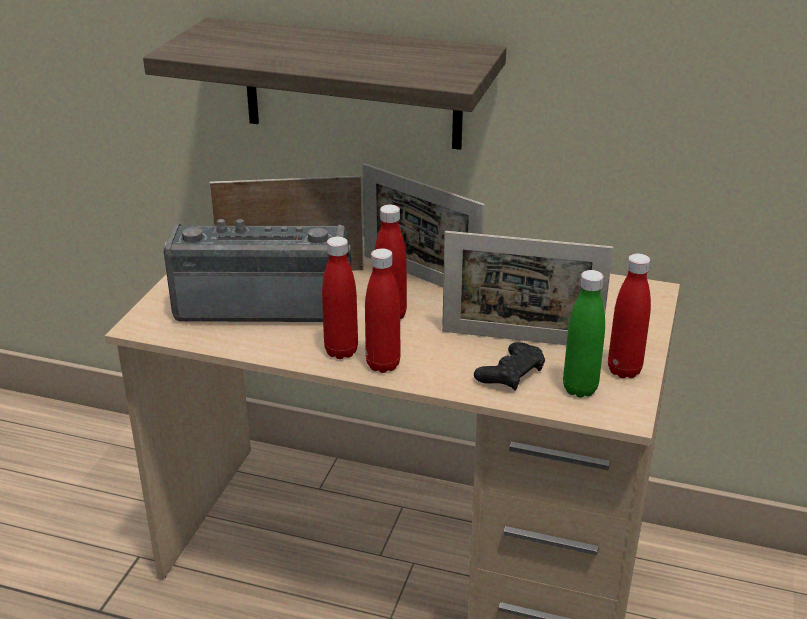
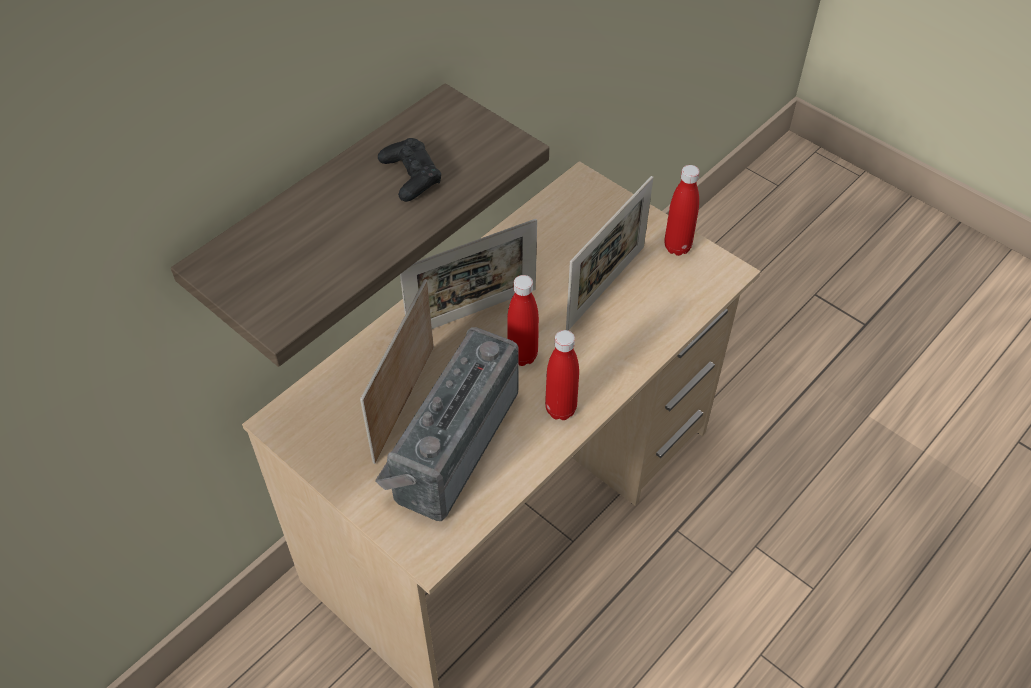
camera: 65 degrees left, 20 degrees up
(383, 365) = (595, 388): red bottle -> none
(511, 373) = (648, 313): black game controller -> black game controller (411, 176)
(580, 389) = (688, 282): green bottle -> none

